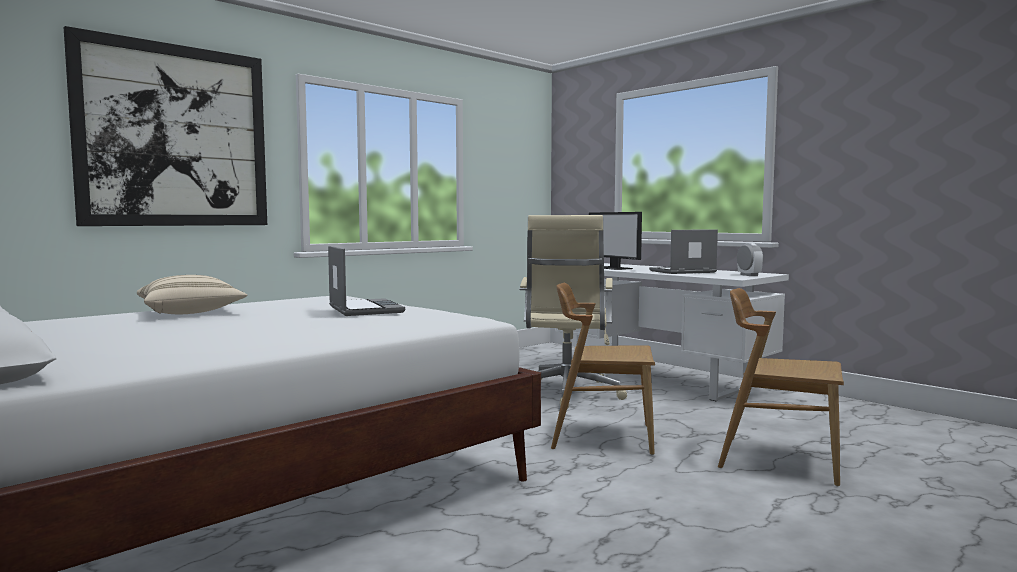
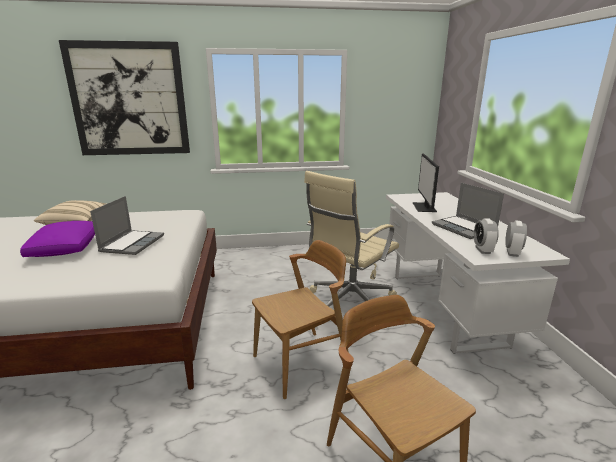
camera: 35 degrees right, 15 degrees up
(269, 322) = (65, 248): none -> purple pillow
(602, 437) = (301, 362): brown chair -> brown chair turned 105 degrees clockwise
(682, 272) = (464, 228): laptop -> laptop turned 135 degrees counterclockwise
(727, 276) = (482, 250): none -> alarm clock

